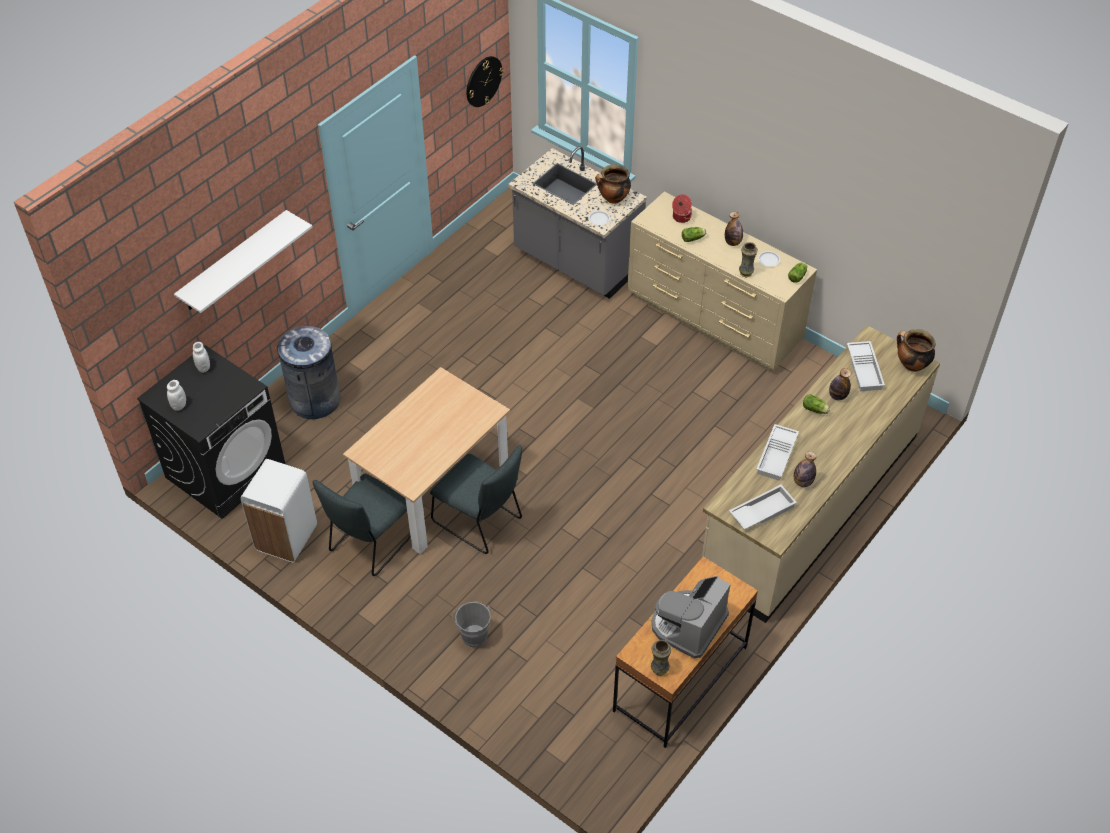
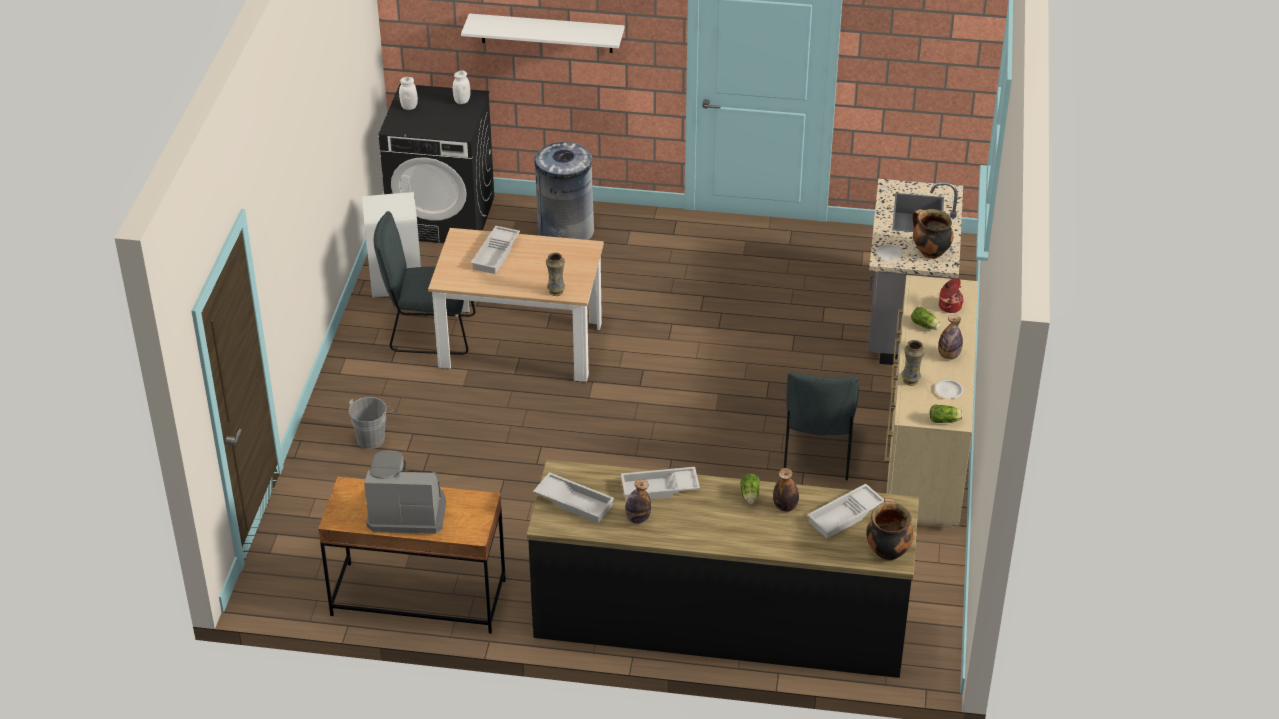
camera: 60 degrees right, 10 degrees down
(404, 438) = (496, 254): none -> white tray
(480, 522) = (506, 390): grey chair -> grey chair (817, 455)
(483, 81) = (947, 73): wall clock -> none
(659, 669) = (341, 509): vase -> vase (556, 291)
(809, 505) = (720, 619): beige counter -> black counter

